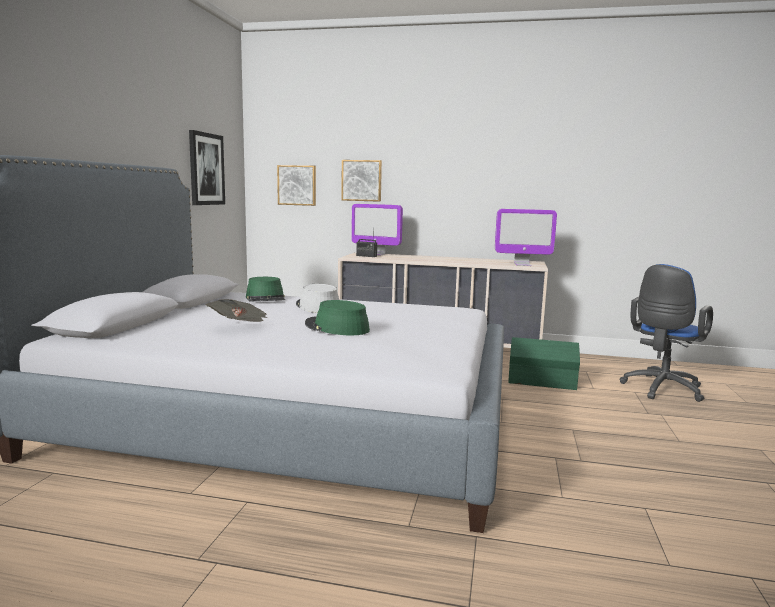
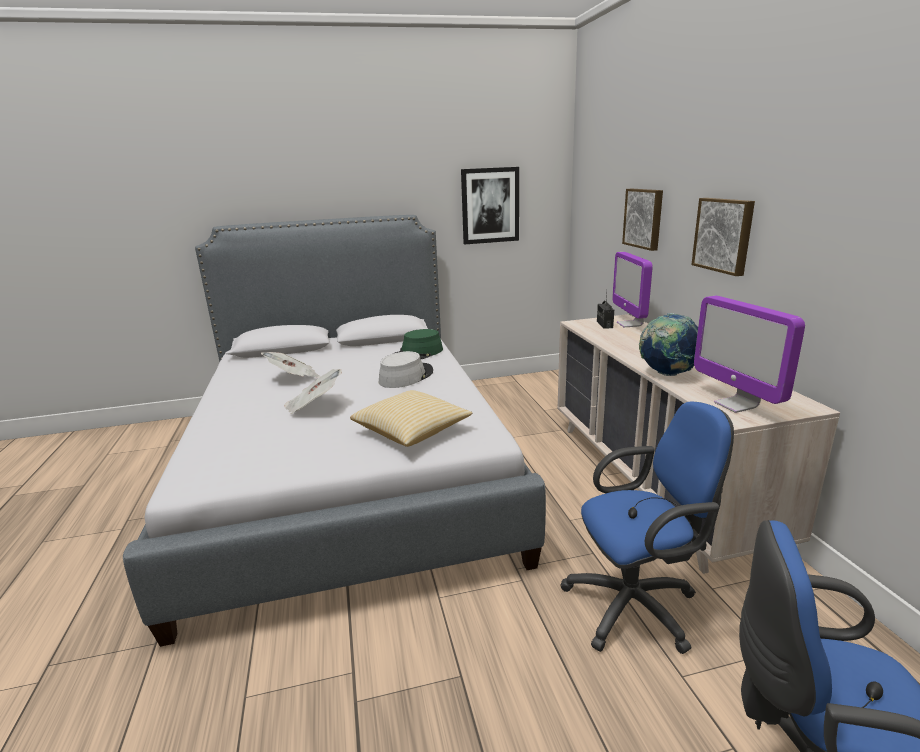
camera: 65 degrees right, 10 degrees up
(297, 185) = (598, 219): picture -> picture (724, 235)
(336, 327) = (314, 406): green hat -> newspaper
(430, 317) = (412, 431): none -> pillow
(470, 263) = (667, 374): none -> globe
(542, 382) = (637, 605): green storage box -> blue office chair

